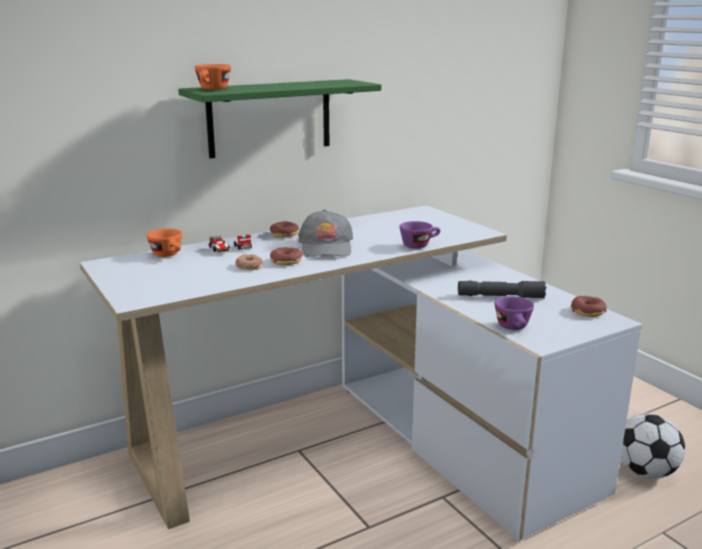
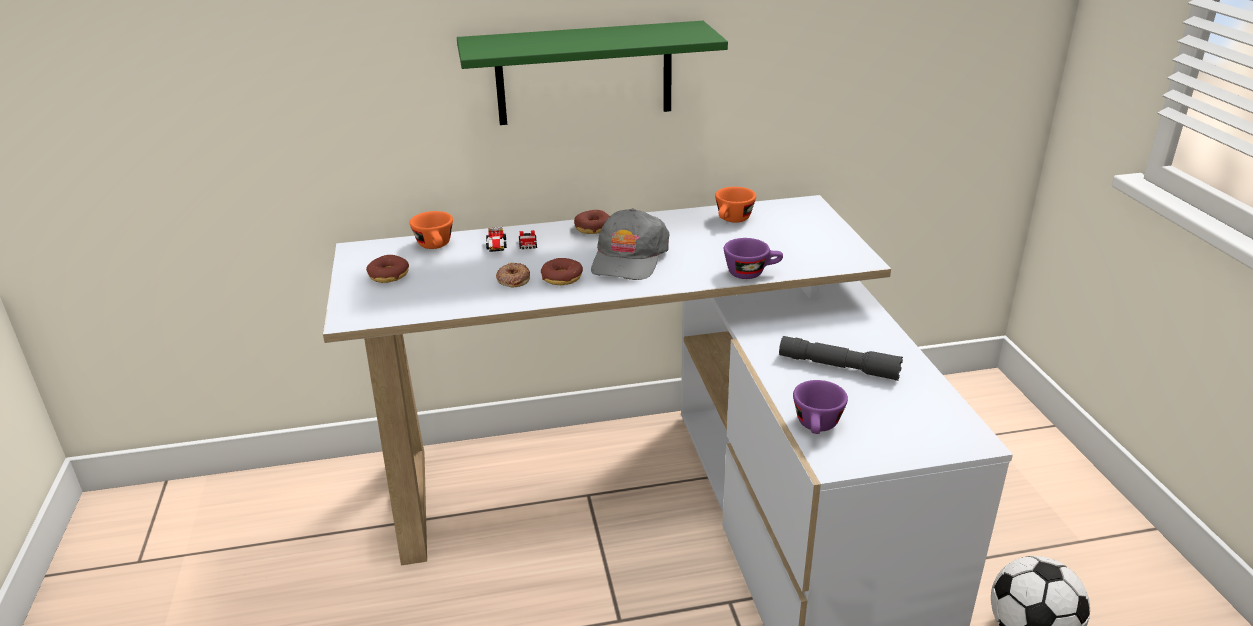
camera: 20 degrees right, 10 degrees up
(212, 89) = (489, 45): orange cup -> orange cup (732, 220)
(588, 311) = (945, 417): donut -> donut (389, 275)

